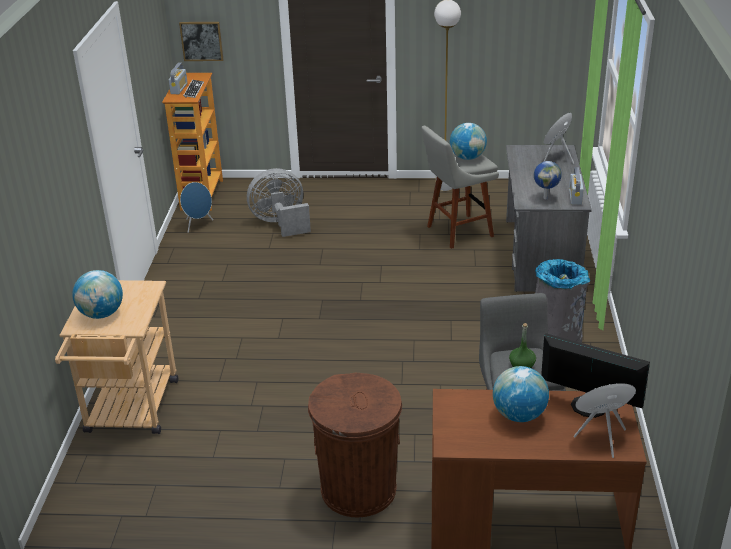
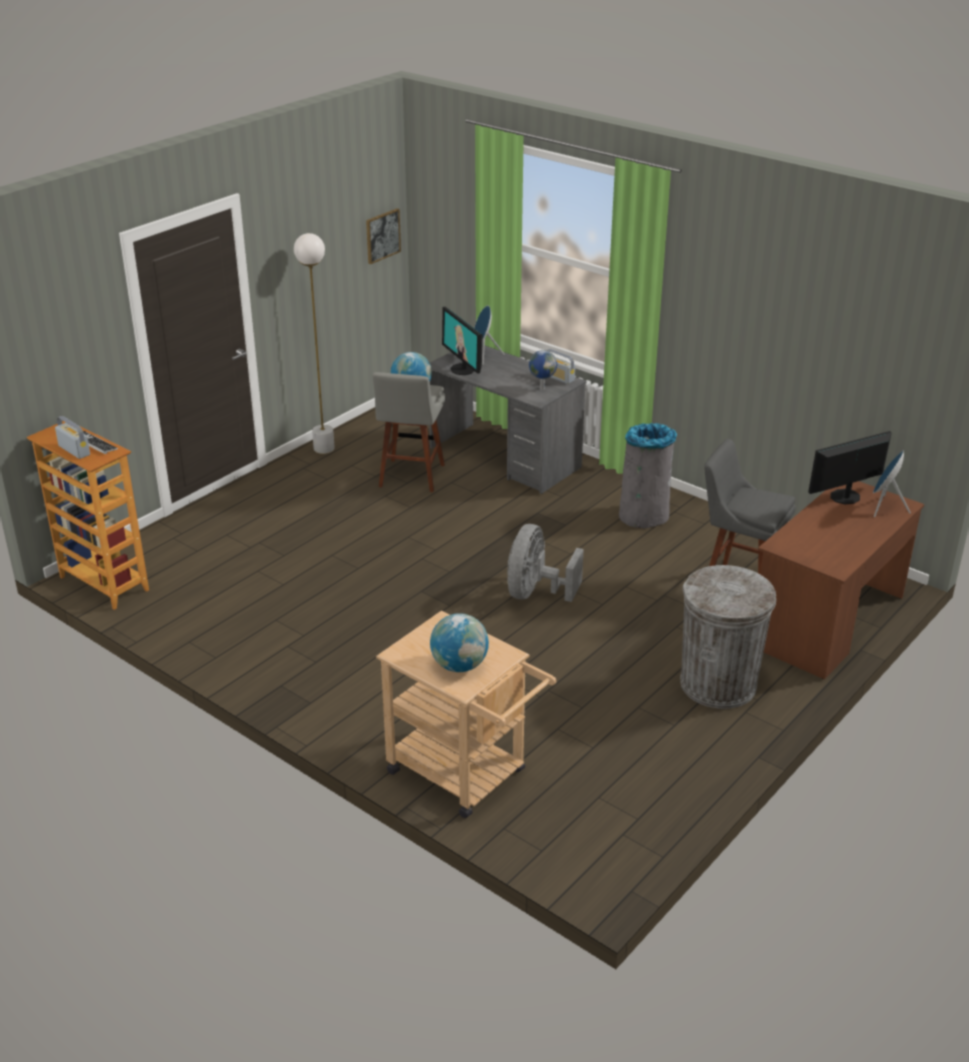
camera: 55 degrees left, 0 degrees up
(198, 225) = (166, 609): blue speaker -> none
(201, 41) = (47, 382): picture -> picture (382, 235)
(281, 223) = (247, 559): grey fan -> grey fan (535, 593)
(358, 489) = (718, 684): brown trash can -> grey trash can
(519, 415) = (828, 526): globe -> none
(522, 365) = (760, 502): green bottle -> none
(523, 159) = (463, 369): none -> monitor

